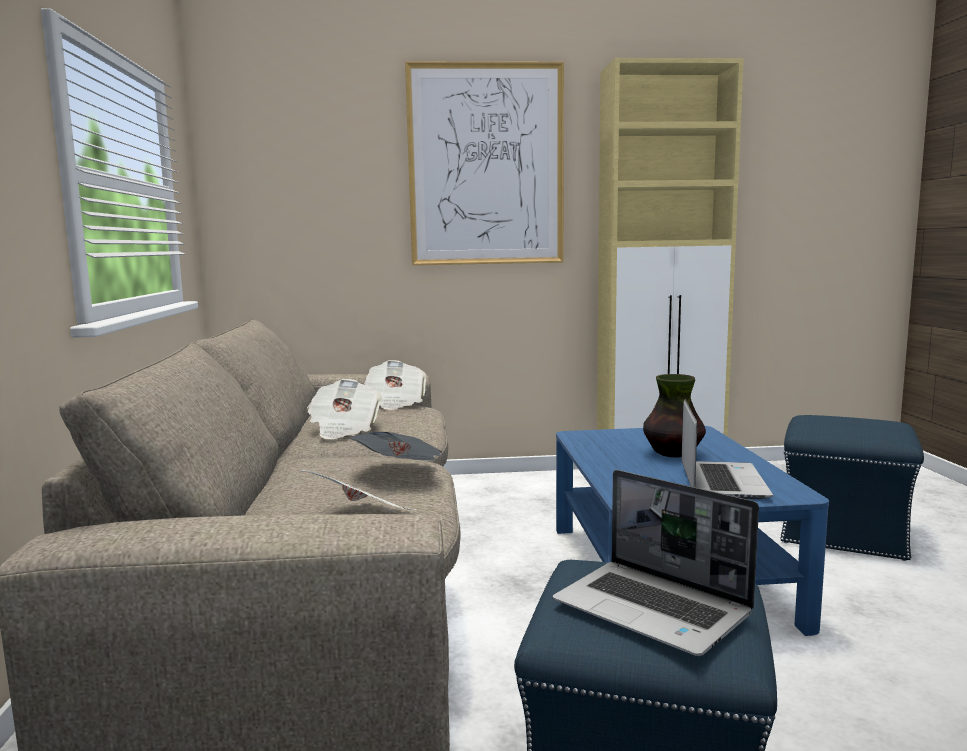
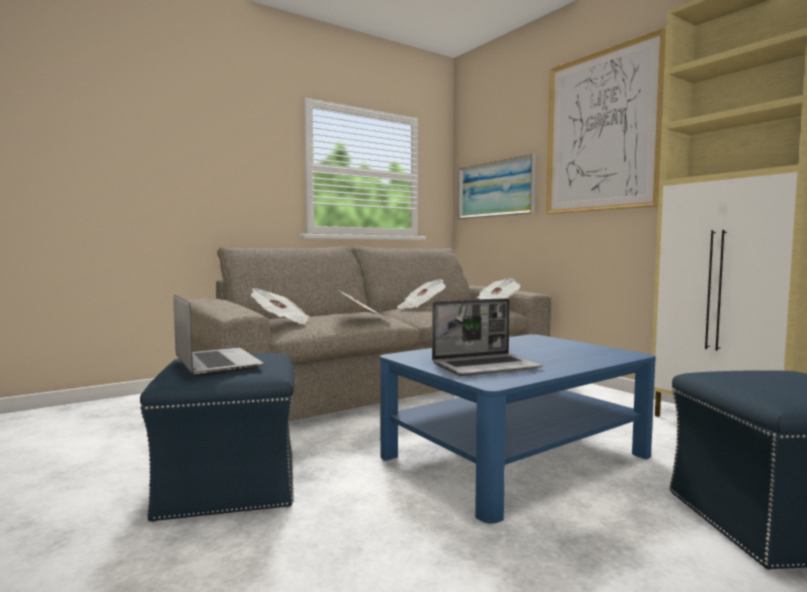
camera: 60 degrees right, 5 degrees down
(304, 222) = (495, 189): none -> picture
(654, 609) = (215, 363): laptop -> laptop turned 135 degrees clockwise
(673, 453) = (537, 354): vase -> none

